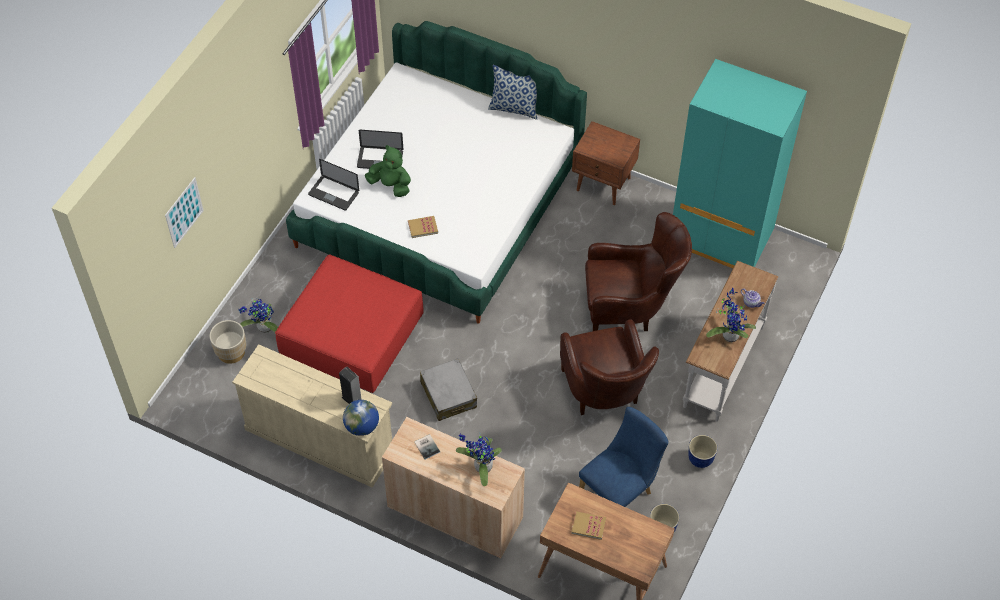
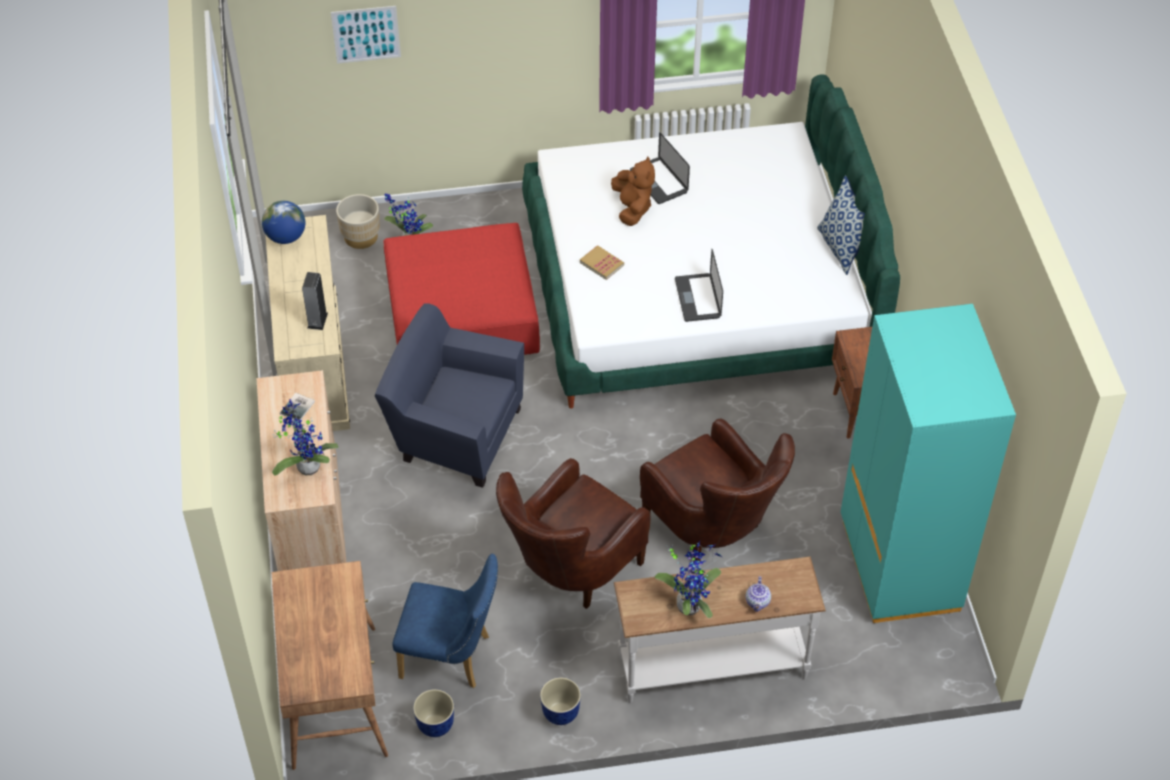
camera: 55 degrees right, 5 degrees down
(333, 193) = (578, 172): laptop -> laptop (697, 298)
(362, 426) = (289, 347): globe -> globe (286, 237)
(390, 185) = (632, 208): green plush toy -> brown plush toy
(448, 395) = (454, 434): grey suitcase -> blue armchair
(588, 526) = (315, 609): book -> none

